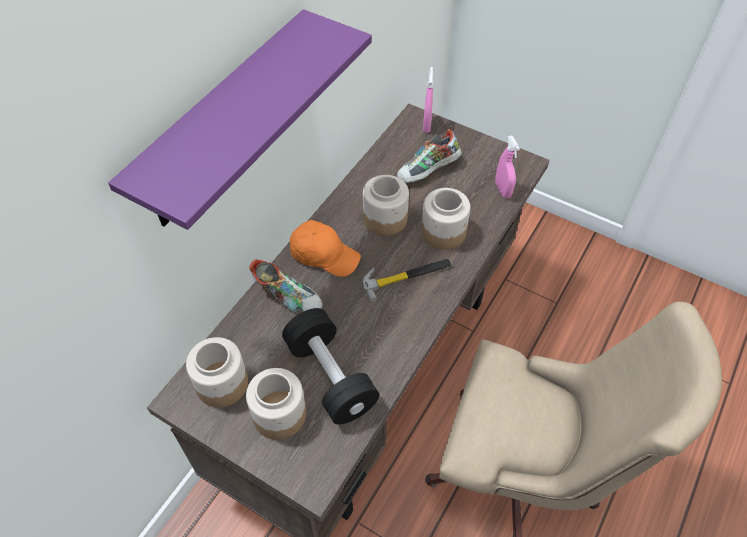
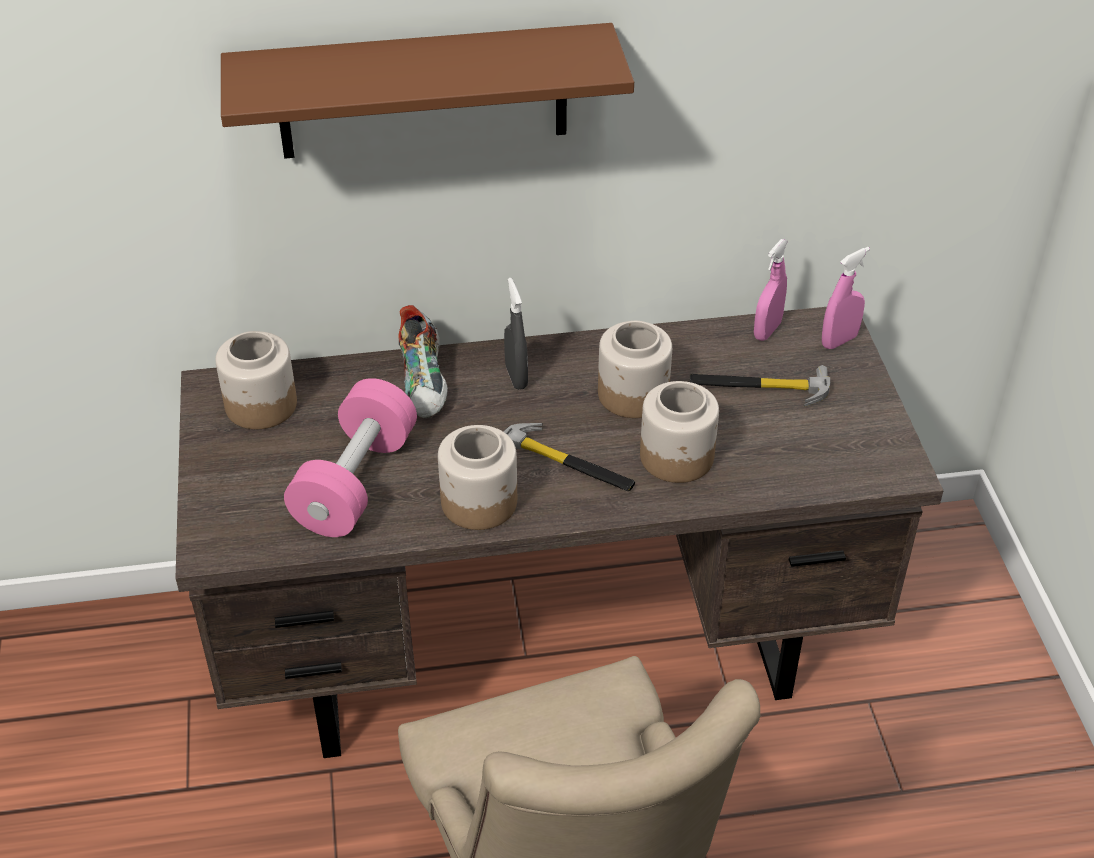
camera: 50 degrees right, 10 degrees down
(224, 123) = (423, 92): purple shelf -> brown shelf
(280, 414) = (268, 471): jar -> jar (480, 502)
(324, 255) = (516, 377): orange cap -> grey spray bottle
(330, 377) = (355, 482): black dumbbell -> pink dumbbell
(428, 172) = (759, 387): shoe -> hammer
(502, 190) = (821, 473): pink spray bottle -> pink spray bottle (767, 331)

